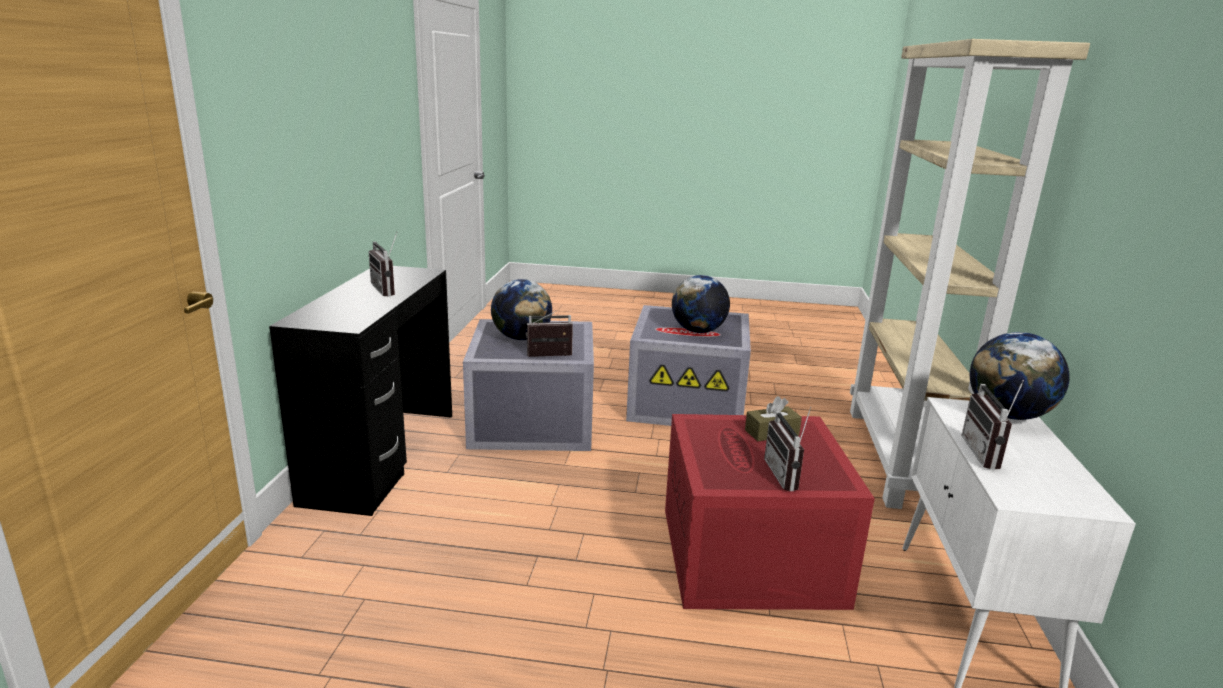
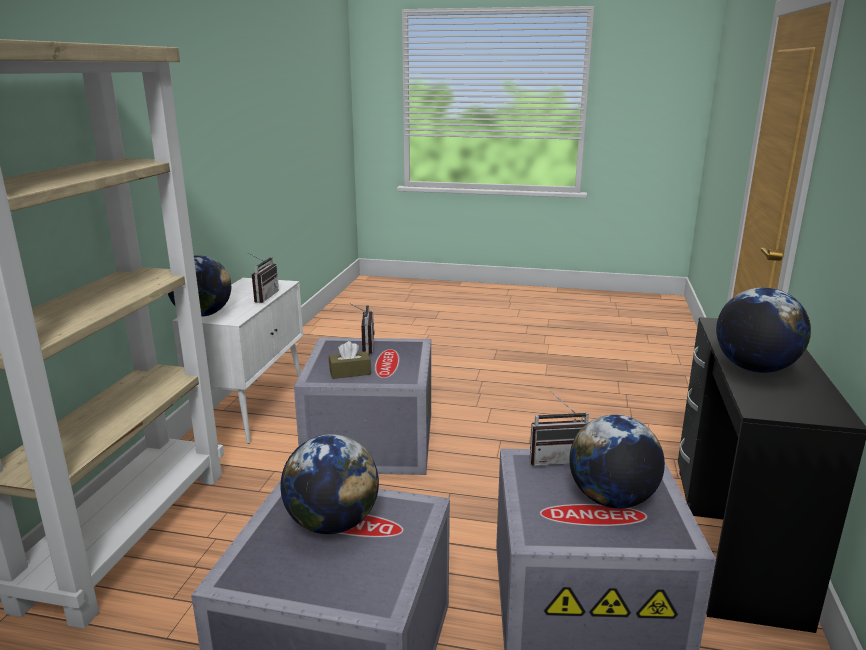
camera: 175 degrees left, 0 degrees up
(389, 290) = (754, 368): radio -> globe
(753, 557) = (369, 440): red storage box -> grey storage box

